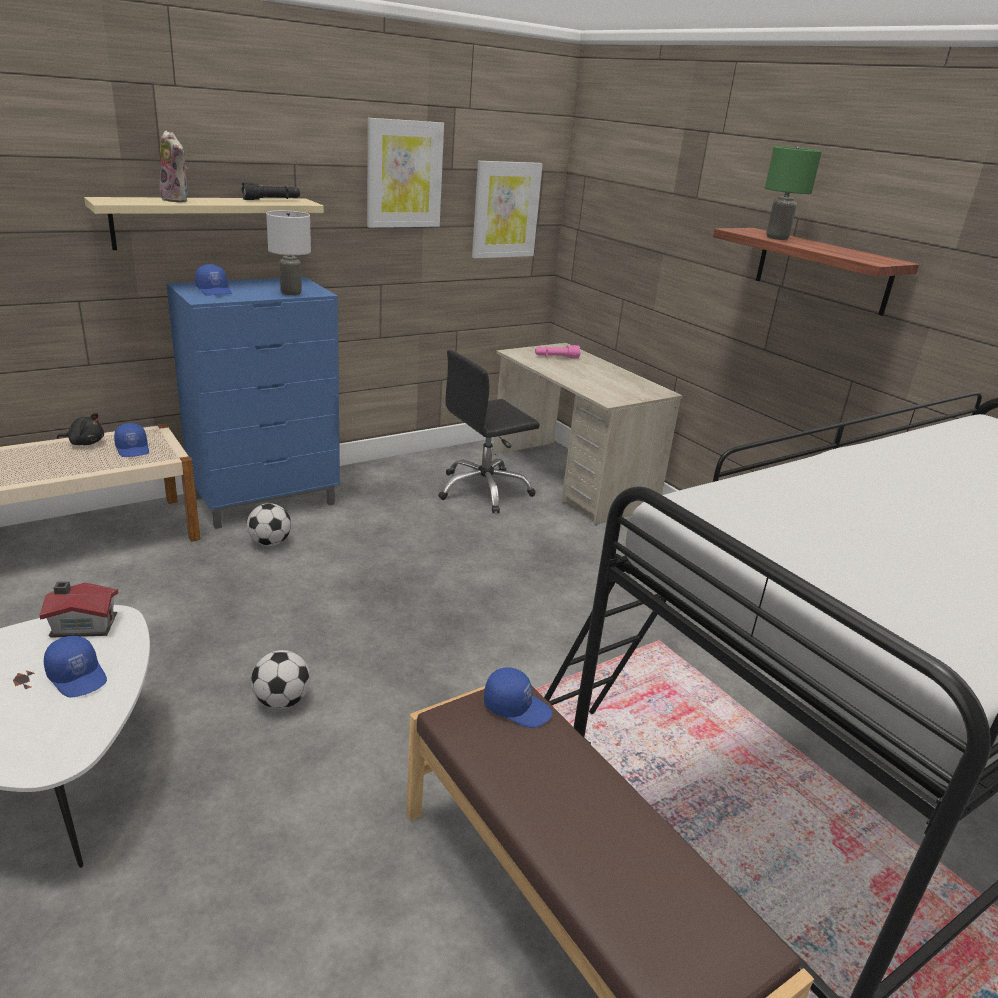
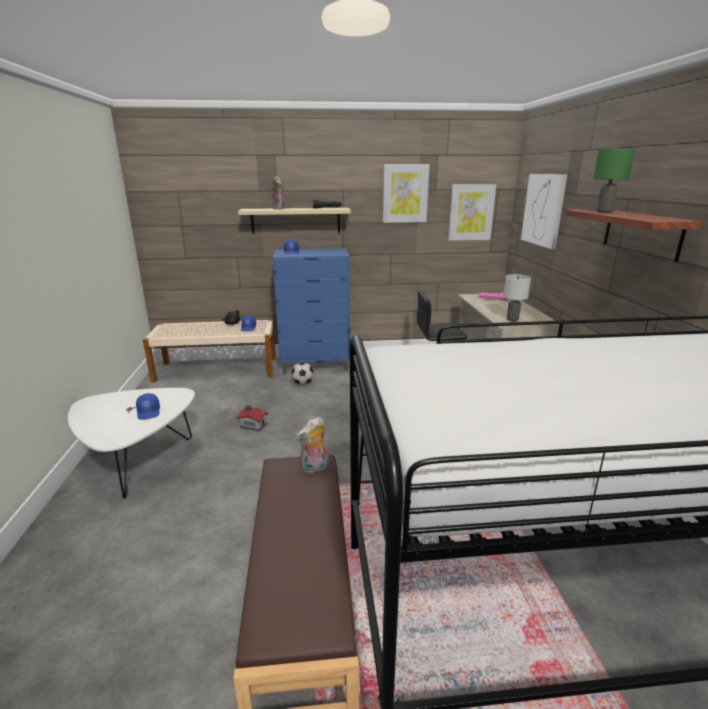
camera: 30 degrees right, 5 degrees down
(83, 624) = (169, 393): toy house -> toy house (253, 425)
(282, 701) = (253, 454): football -> none
(290, 293) = (326, 254): white table lamp -> white table lamp (512, 320)
(517, 707) = (315, 468): blue cap -> plush toy
(633, 215) = (543, 210): none -> picture

